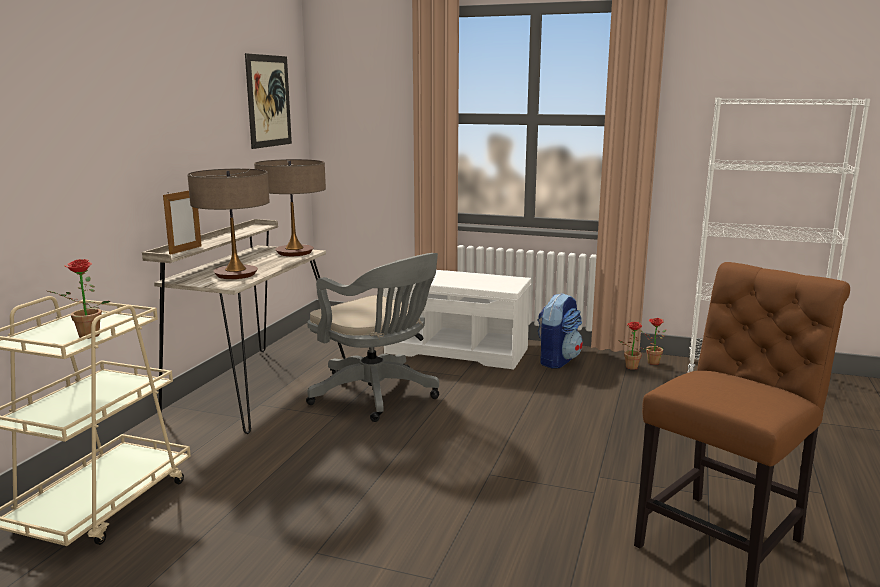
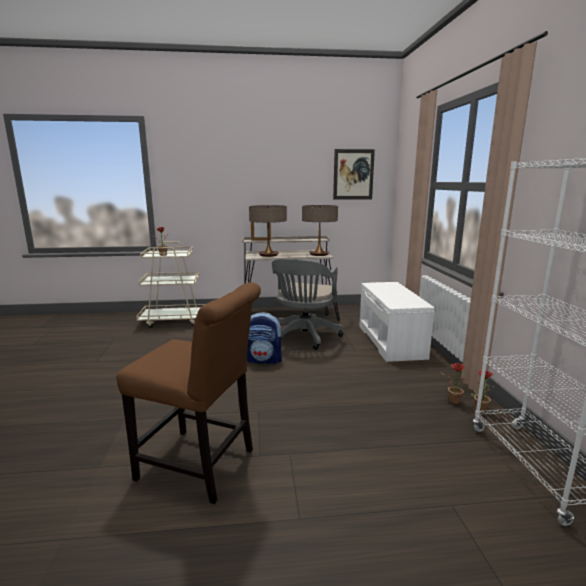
camera: 65 degrees right, 0 degrees up
(557, 360) = (423, 372): backpack -> backpack (264, 360)

